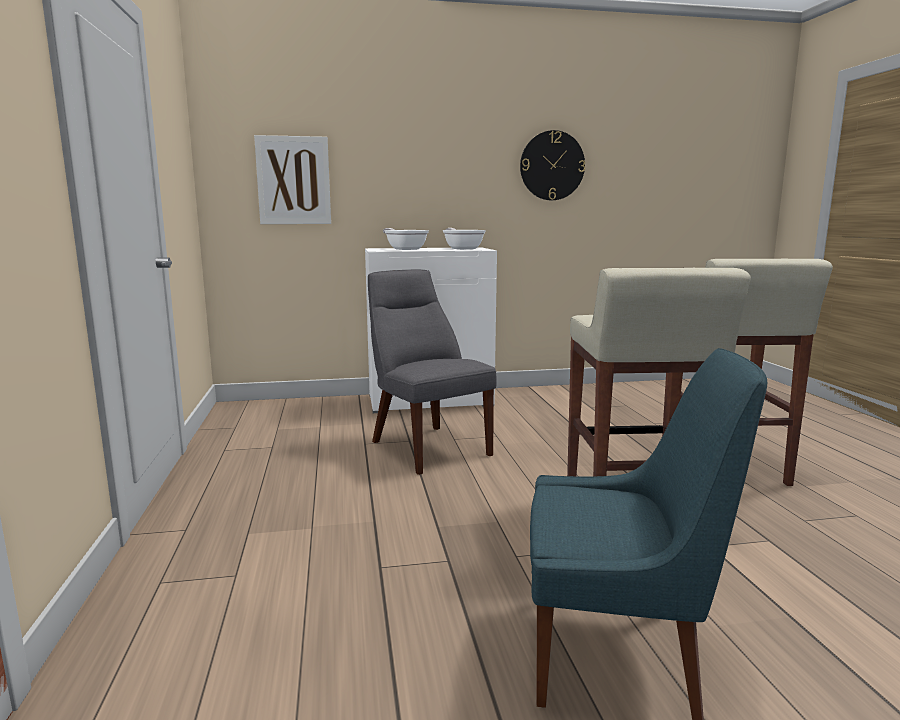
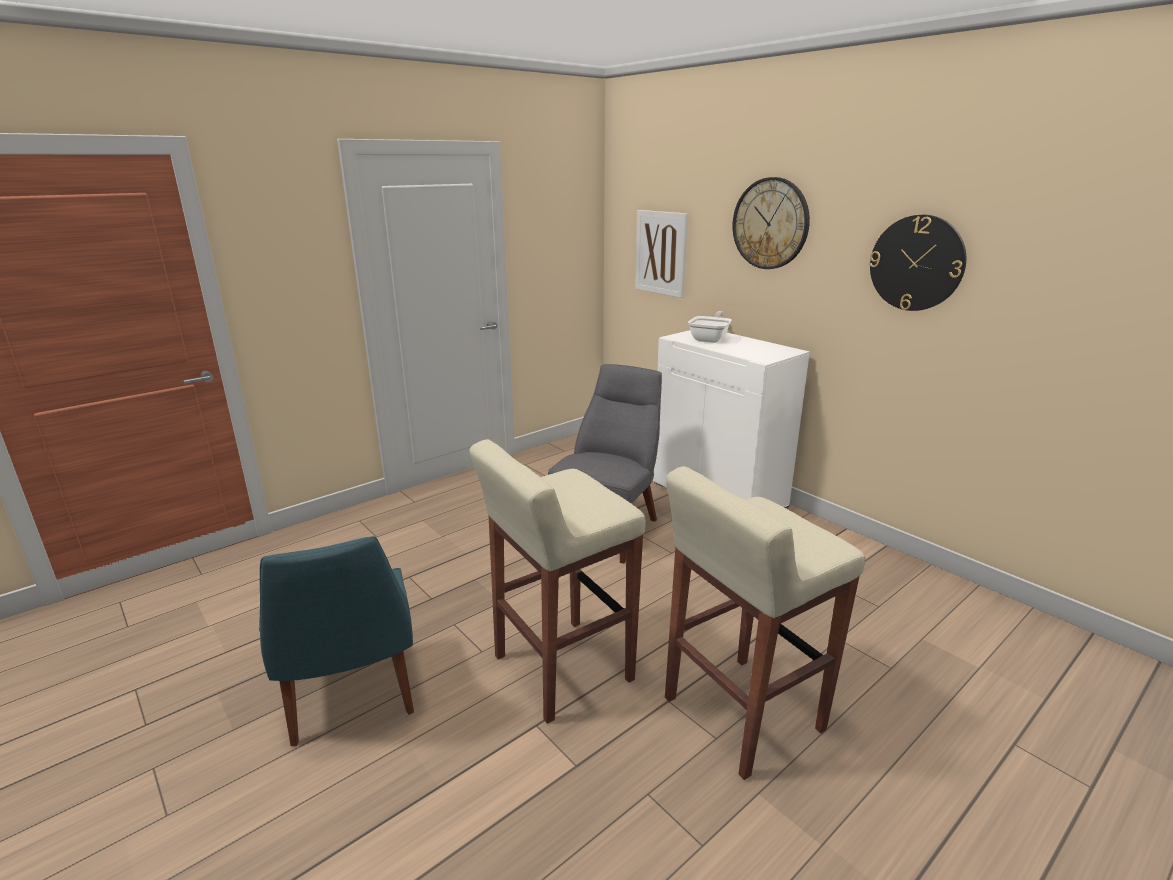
camera: 60 degrees right, 10 degrees up
(426, 143) = (770, 224): none -> wall clock
(462, 248) = (759, 351): frying pan -> none

